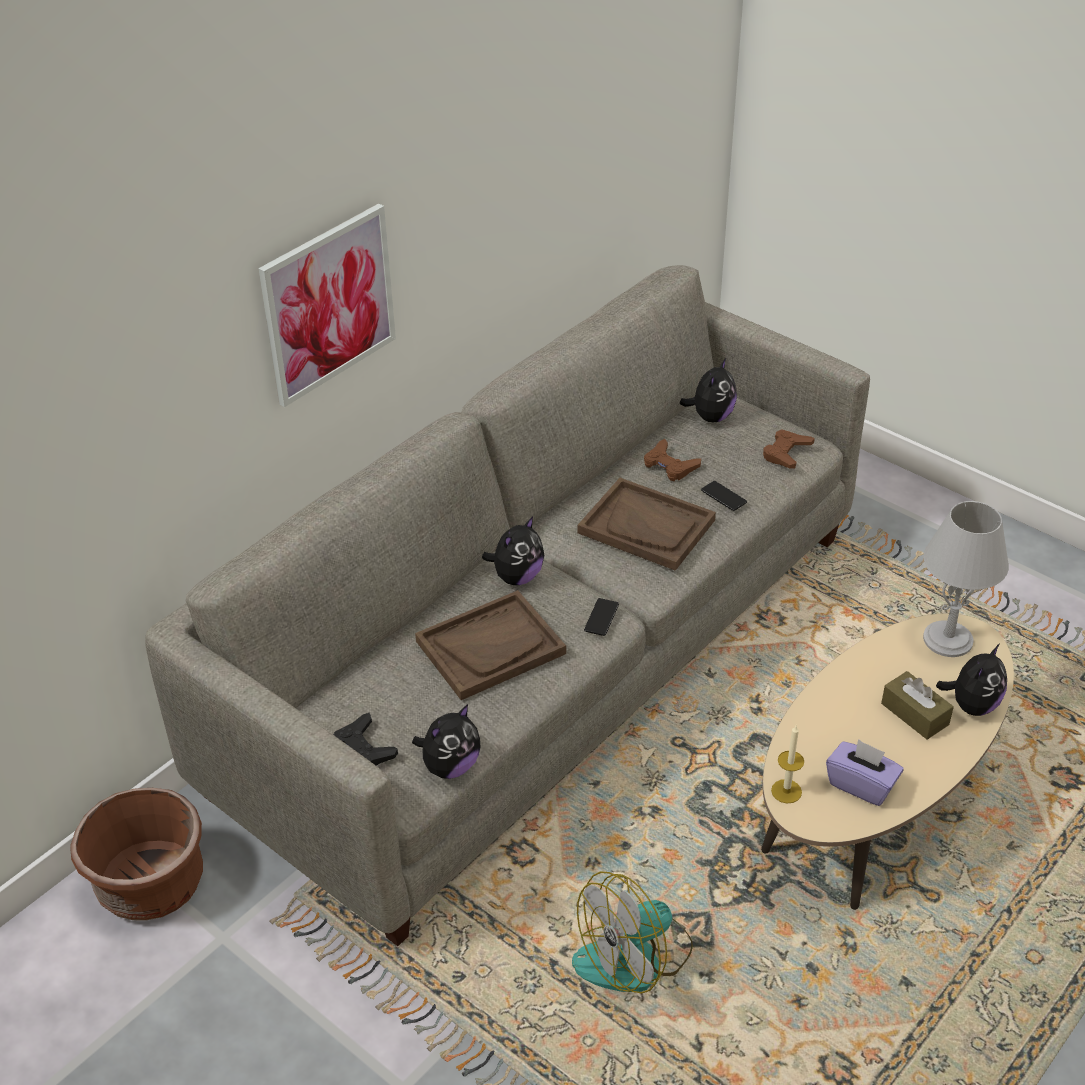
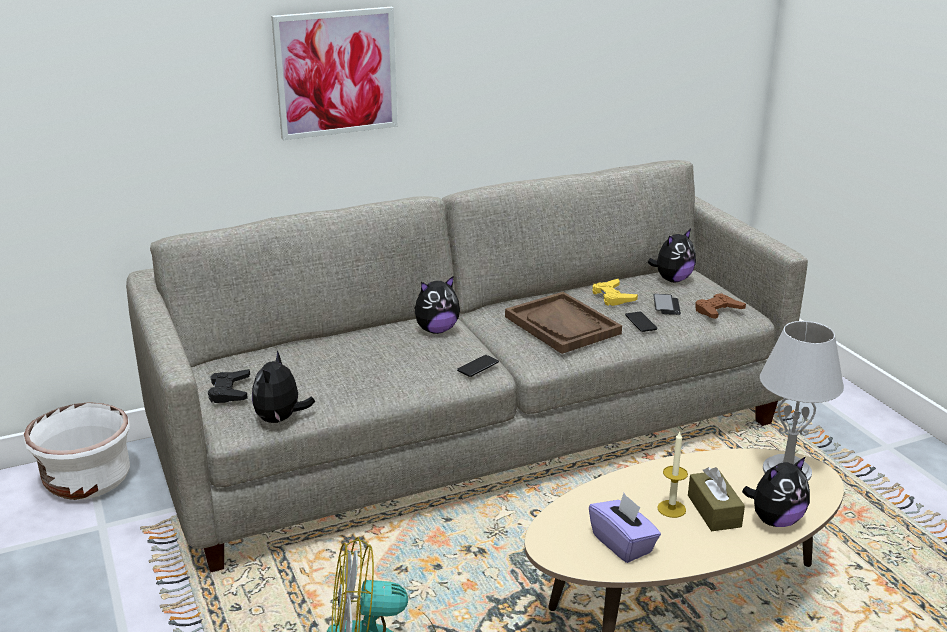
camera: 25 degrees right, 15 degrees down
(151, 885) = (87, 481): brown planter -> white planter
(450, 766) = (280, 419): plush toy -> plush toy turned 120 degrees clockwise
(490, 647) = (375, 360): brown tray -> none
(670, 465) = (612, 297): brown game controller -> yellow game controller
(733, 462) = (666, 305): none -> phone
(786, 791) = (551, 528): candle -> candle (671, 509)

